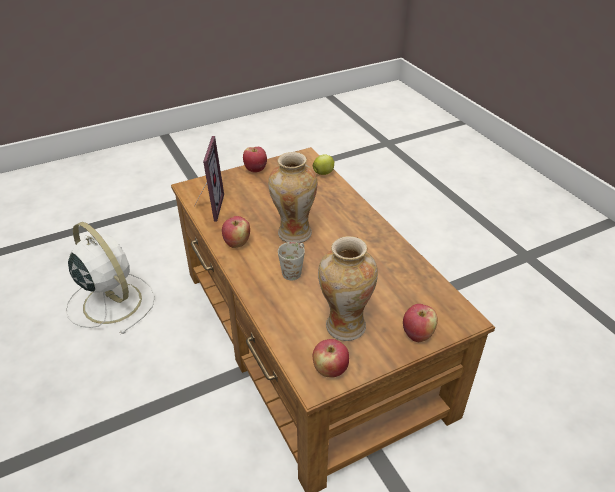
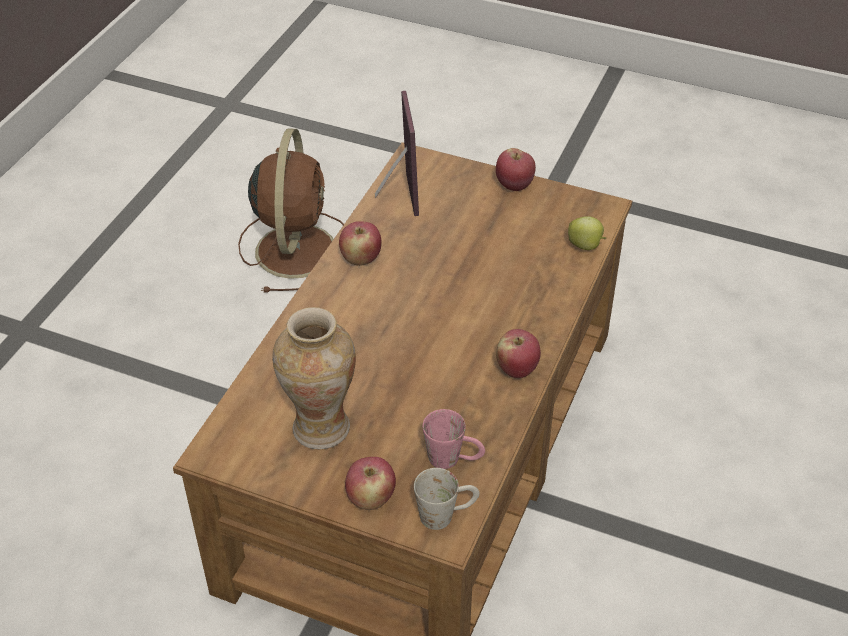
camera: 50 degrees right, 5 degrees up
(111, 301) = (296, 248): white fan -> brown fan
(207, 207) = (395, 195): picture frame -> picture frame turned 60 degrees counterclockwise
(293, 233) = (430, 292): vase -> none
(294, 270) = (368, 332): white mug -> white mug (446, 514)
(330, 370) = (243, 452): apple -> apple (516, 369)
(418, 289) = (453, 459): none -> pink mug

